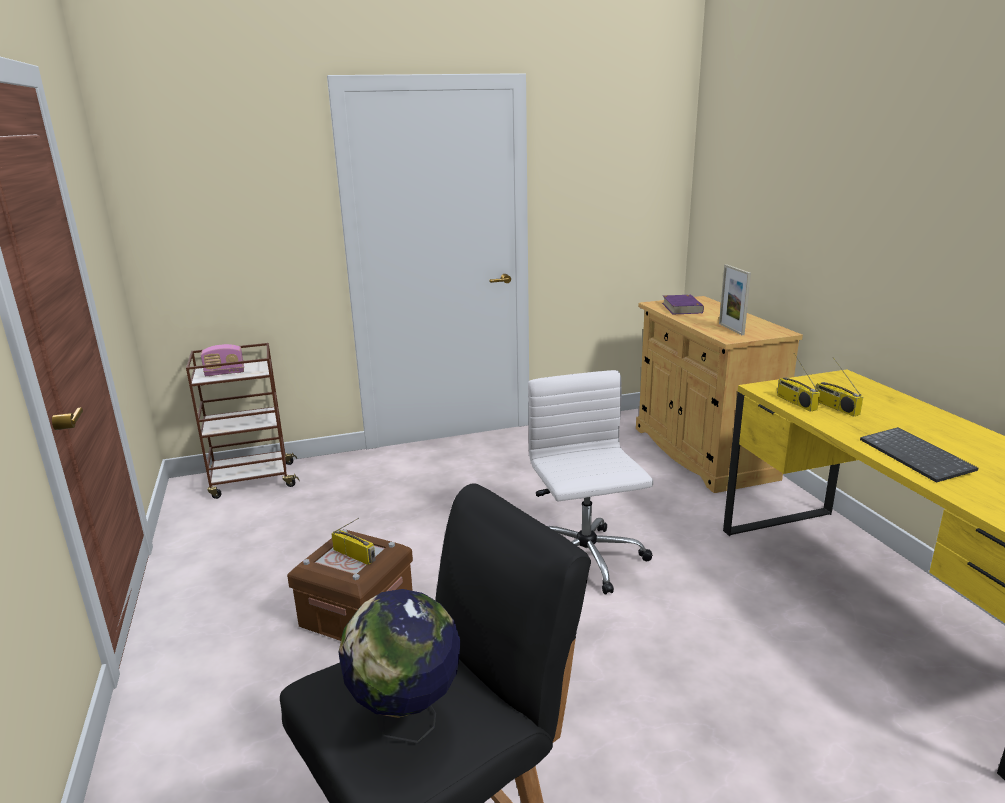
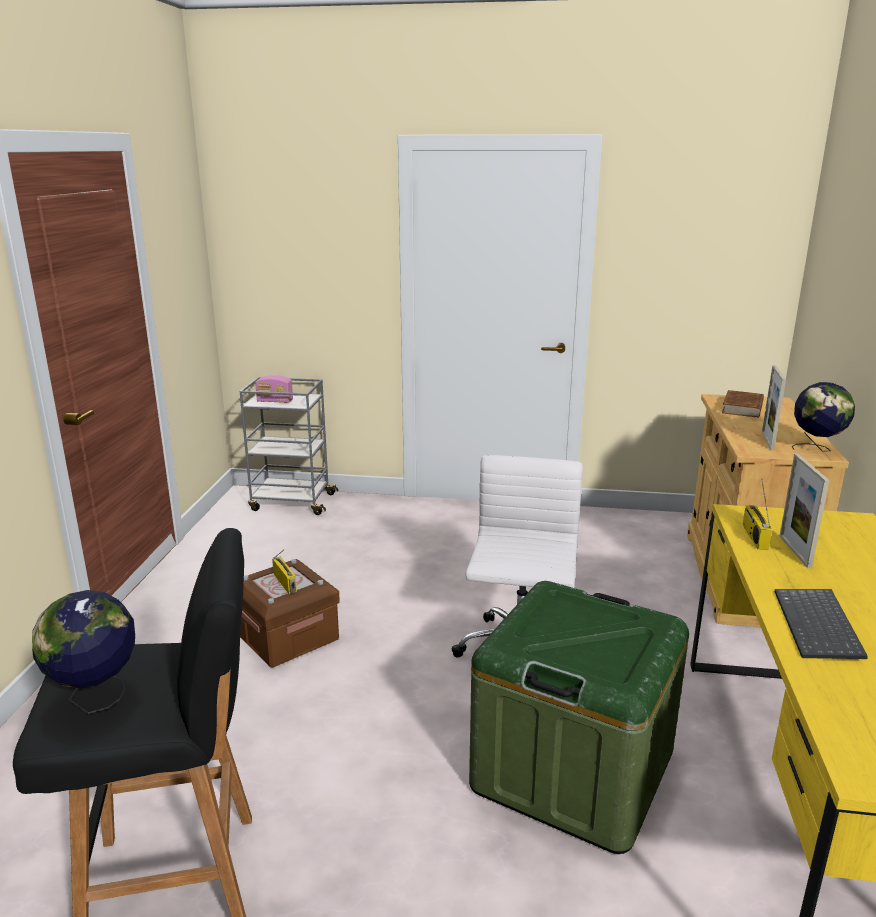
camera: 25 degrees right, 0 degrees up
(252, 480) = (291, 502): brown cart -> grey cart
(682, 308) = (743, 408): purple book -> brown book
(711, 646) = (573, 770): none -> green storage box
(771, 329) = (816, 449): none -> globe
(835, 407) = (794, 551): radio -> picture frame

